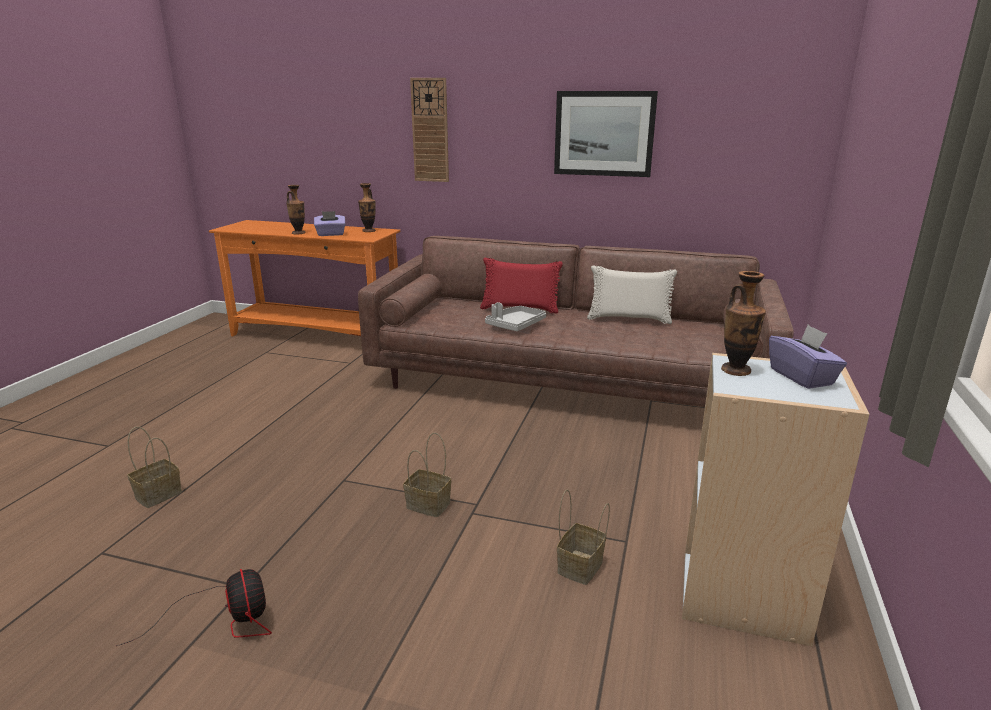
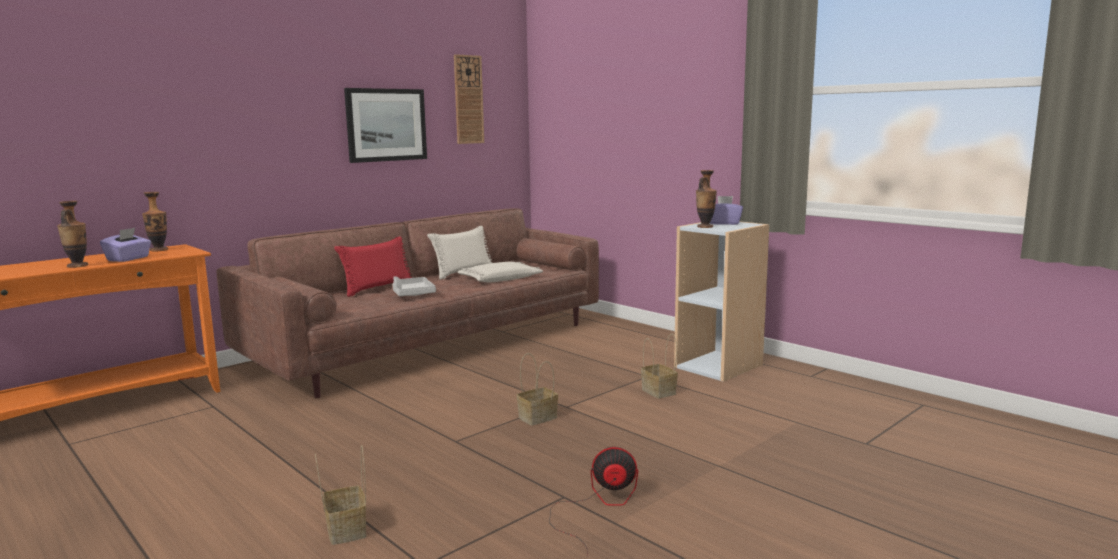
camera: 60 degrees left, 10 degrees down
(430, 130) = (214, 127): wall clock -> wall clock (468, 99)
(636, 339) = (500, 278): none -> white pillow

